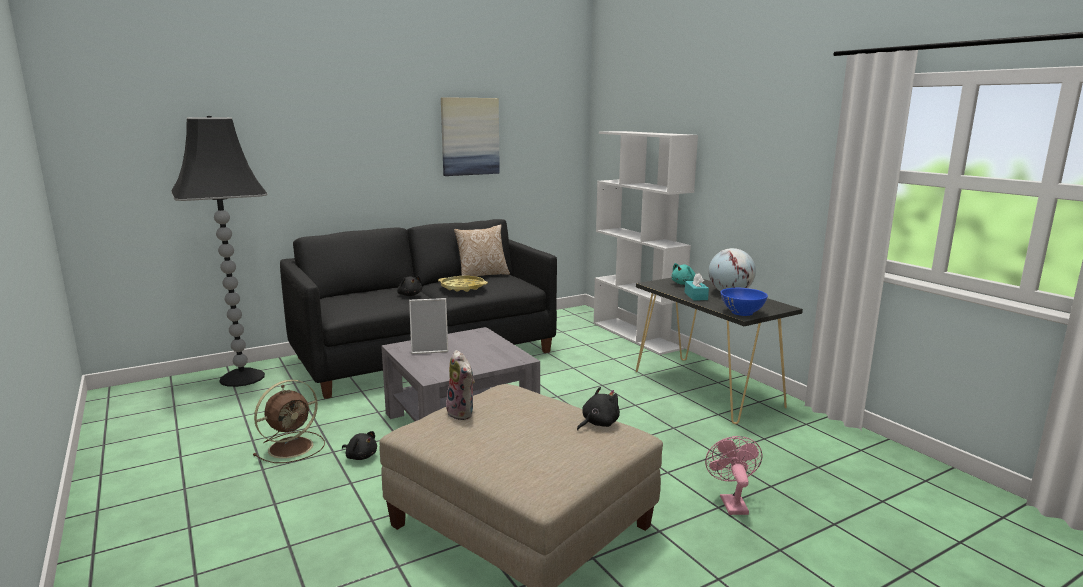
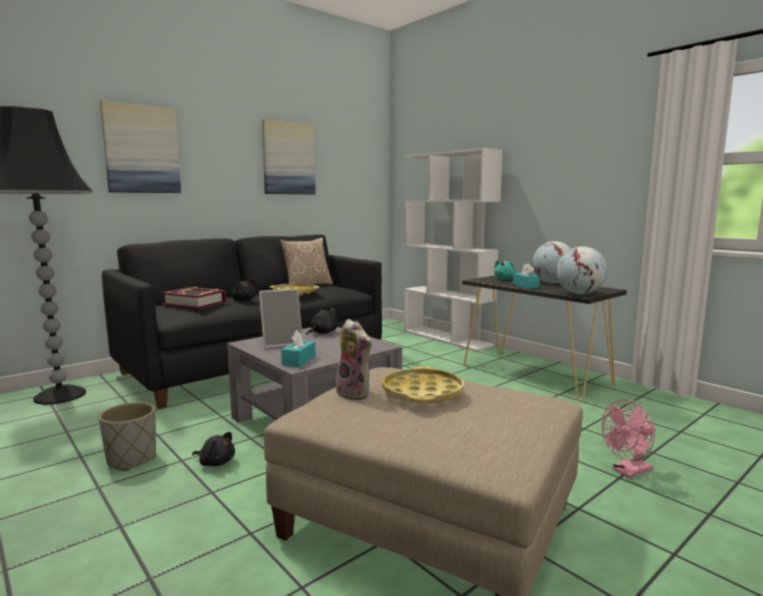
camera: 10 degrees left, 5 degrees down
(292, 447) = (132, 459): brown fan -> grey planter
(317, 139) = (141, 149): none -> picture
(361, 298) = (194, 304): none -> book
(436, 371) = (299, 360): none -> turquoise tissue box
(518, 418) = (422, 393): none -> yellow tray
(598, 423) = (508, 393): black plush toy -> black plush toy (322, 333)
(731, 502) = (628, 471): pink fan -> pink fan turned 105 degrees counterclockwise
(742, 312) = (579, 294): blue bowl -> globe

